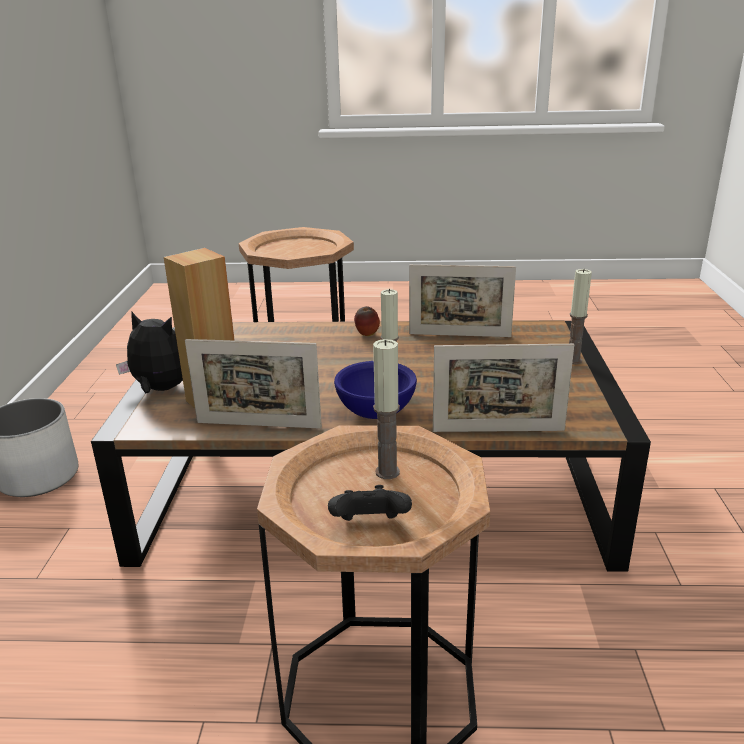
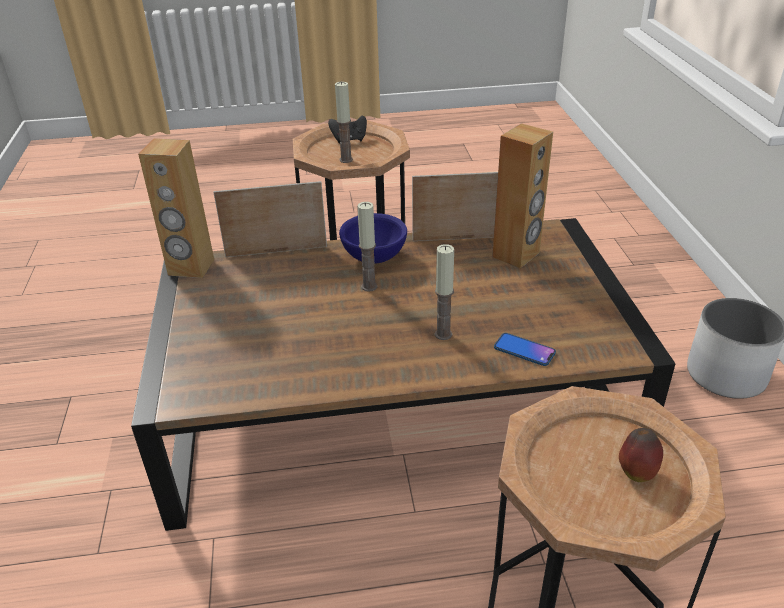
camera: 170 degrees right, 10 degrees up
(159, 390) = (575, 261): plush toy -> none
(278, 334) = (524, 350): none -> phone
(367, 336) = (415, 357): apple -> apple (636, 472)
(459, 335) = (301, 370): picture frame -> none
(573, 360) = (181, 337): candle -> candle (443, 334)
(602, 421) = (191, 268): none -> brown speaker

